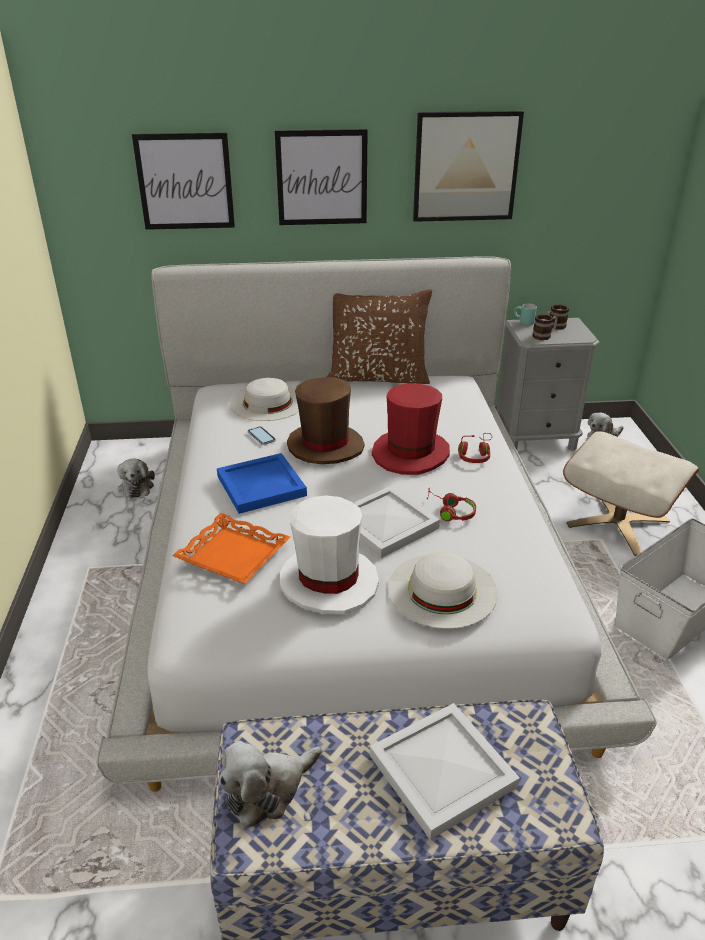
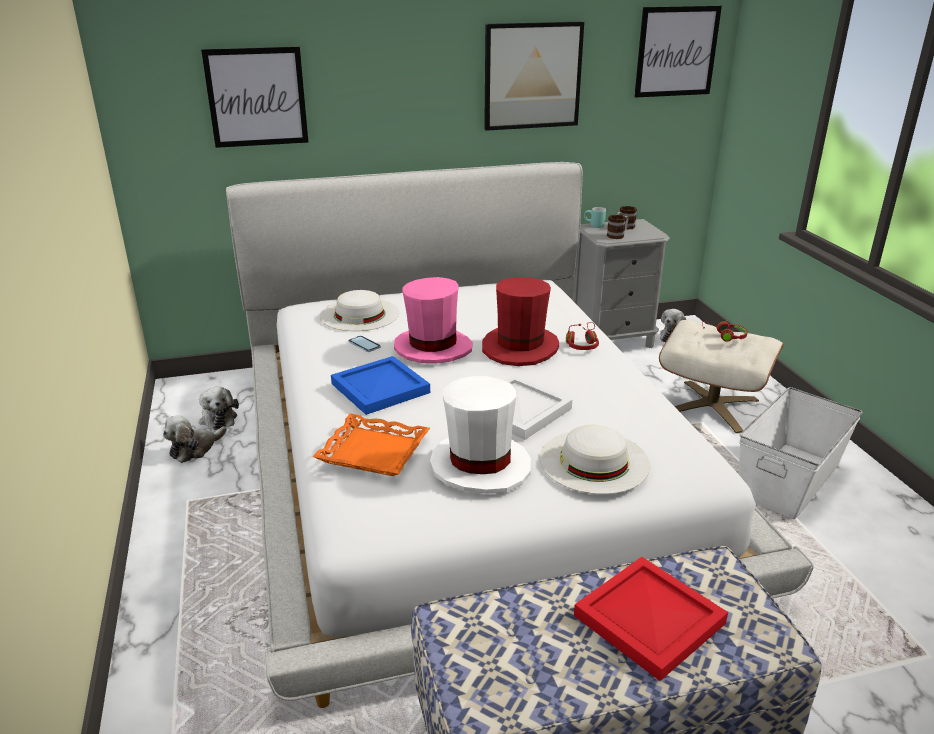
camera: 10 degrees left, 5 degrees down
(268, 790) = (482, 660): plush toy -> plush toy (194, 449)
(322, 178) = (395, 90): picture -> picture (676, 51)
(325, 446) = (433, 348): brown hat -> pink hat
(377, 377) = (462, 285): brown pillow -> none
(442, 769) = (649, 617): white tray -> red tray
(450, 511) = (576, 393): red headphones -> red headphones (724, 336)

